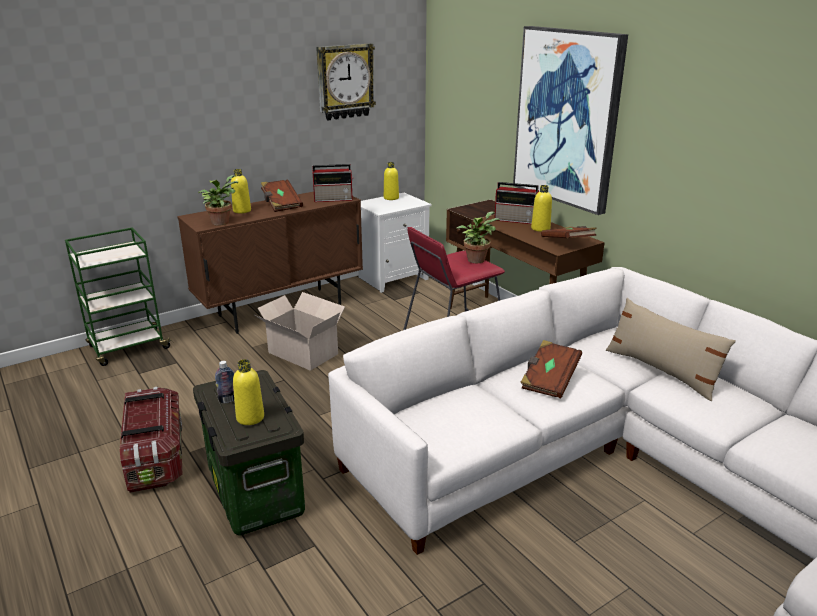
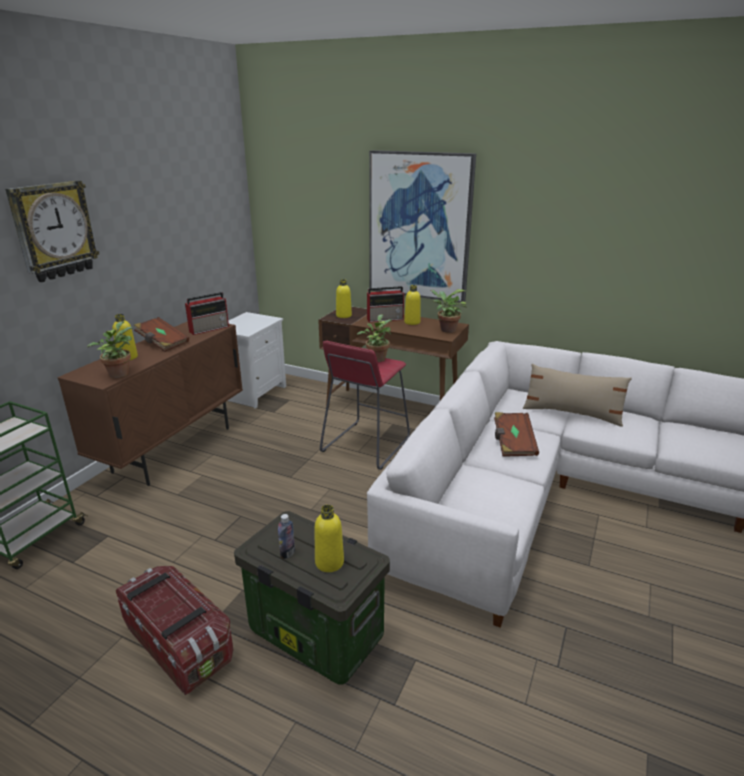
camera: 30 degrees left, 0 degrees up
(302, 352) = (233, 484): cardboard box -> none
(345, 81) = (190, 212): wall clock -> wall clock (54, 230)
(391, 198) = (241, 319): yellow bottle -> yellow bottle (343, 315)
(568, 243) = (446, 330): brown book -> potted plant

